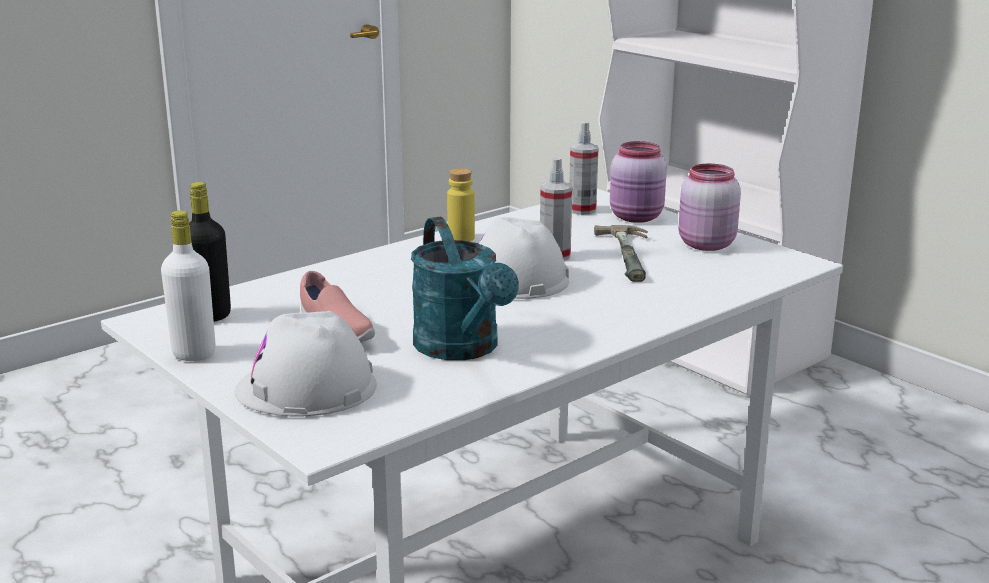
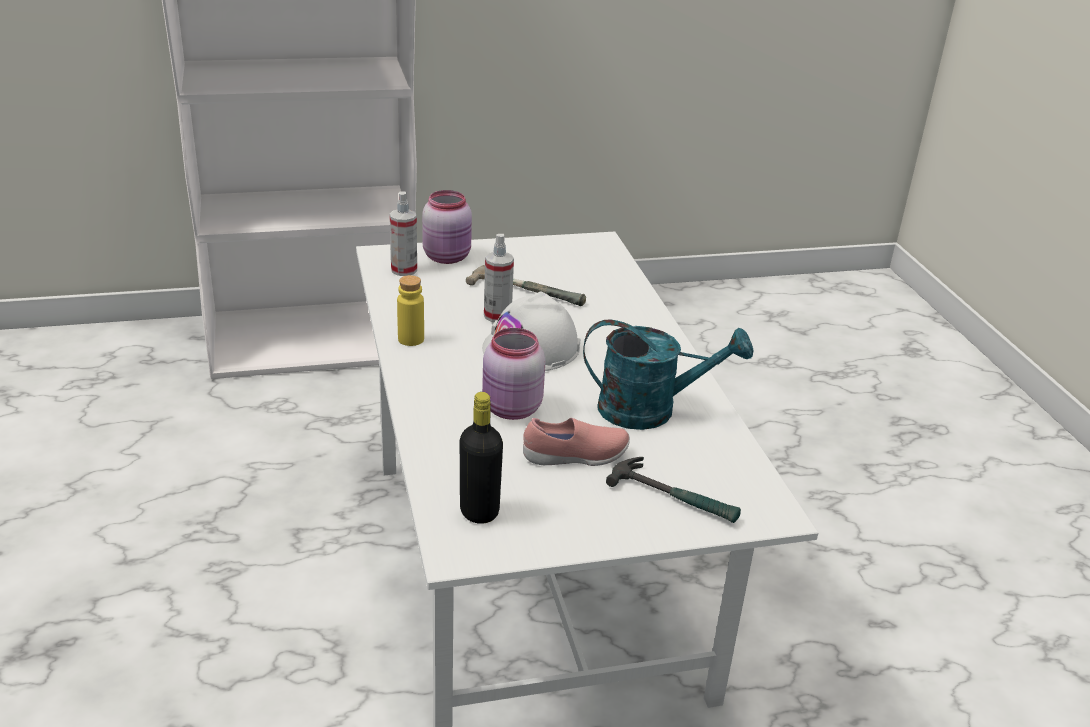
camera: 65 degrees left, 10 degrees up
(194, 354) = (563, 539): white bottle -> none
(306, 388) = (675, 497): white hard hat -> hammer
(704, 245) = (534, 256): pink jar -> pink jar (511, 409)

